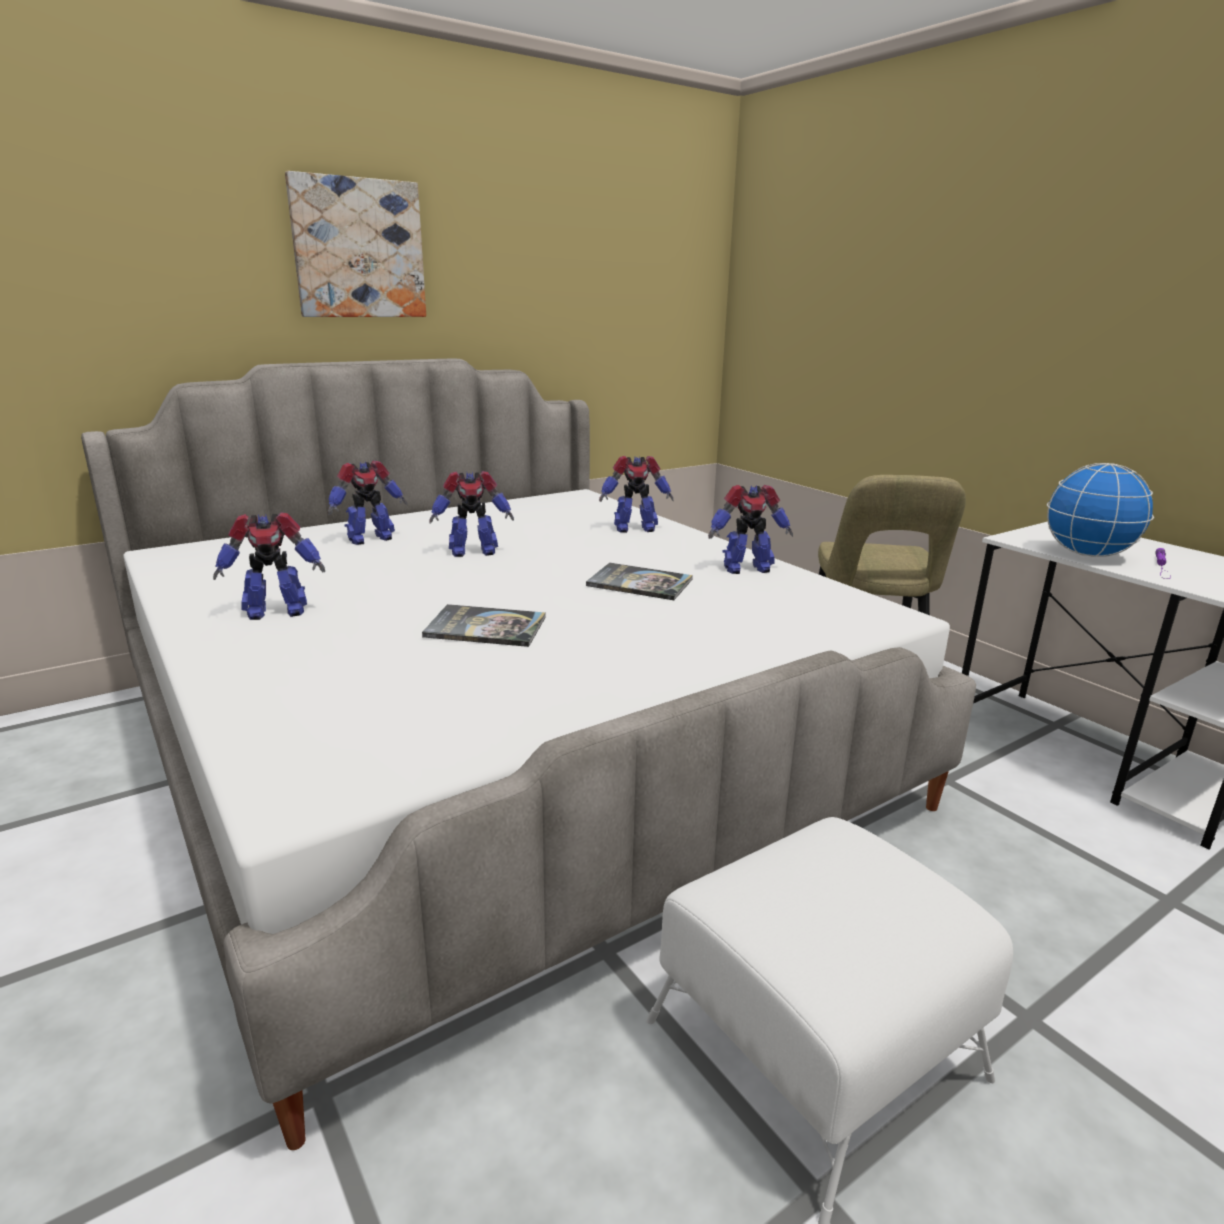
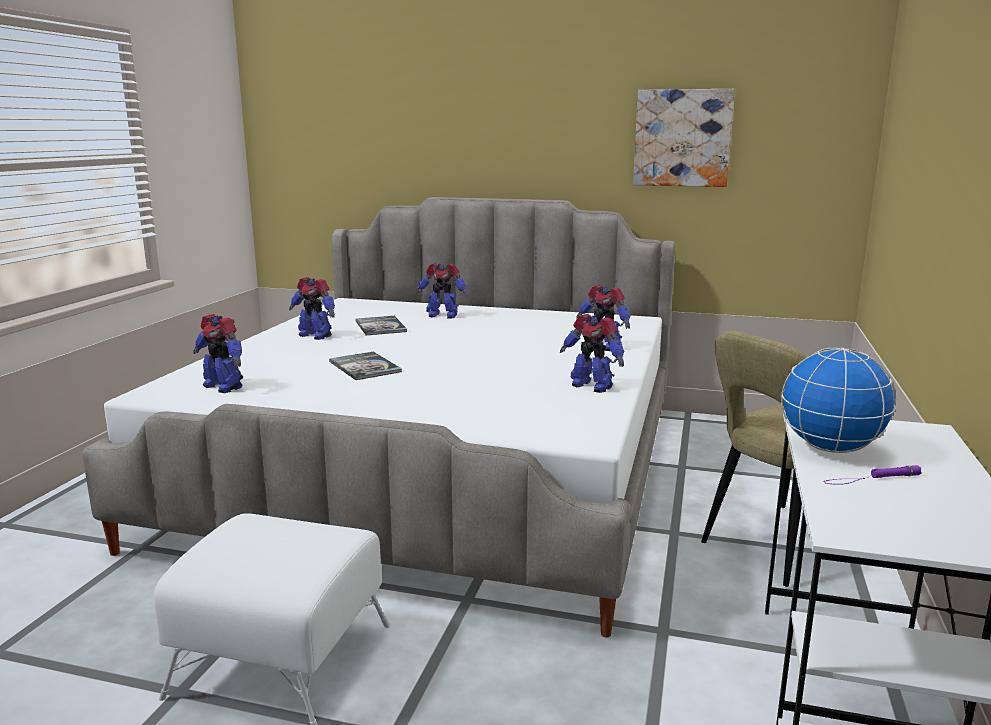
camera: 50 degrees right, 5 degrees down
(358, 249) = (507, 123): picture -> picture (682, 138)
(472, 551) = (469, 334): toy robot -> toy robot (223, 386)
(640, 583) = (500, 373): book -> book (380, 326)

